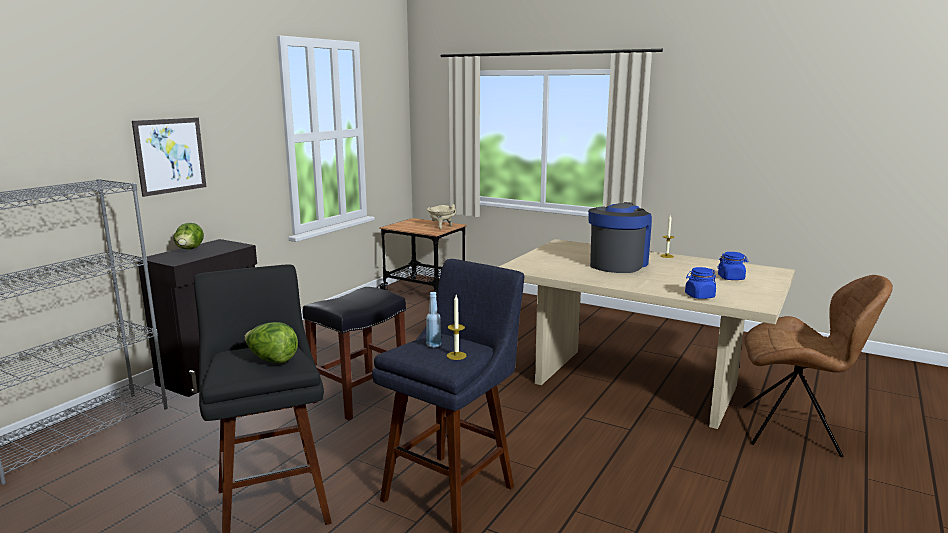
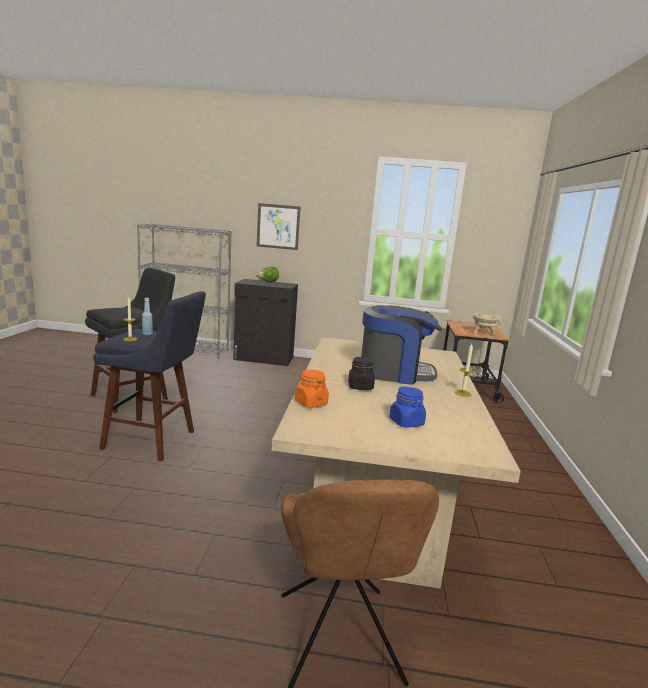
camera: 65 degrees right, 0 degrees up
(271, 360) = (119, 312): lettuce -> none
(360, 396) = (262, 396): black stool -> none
(656, 278) = (360, 386): none -> black jar
(699, 296) = (310, 403): blue jar -> orange jar

